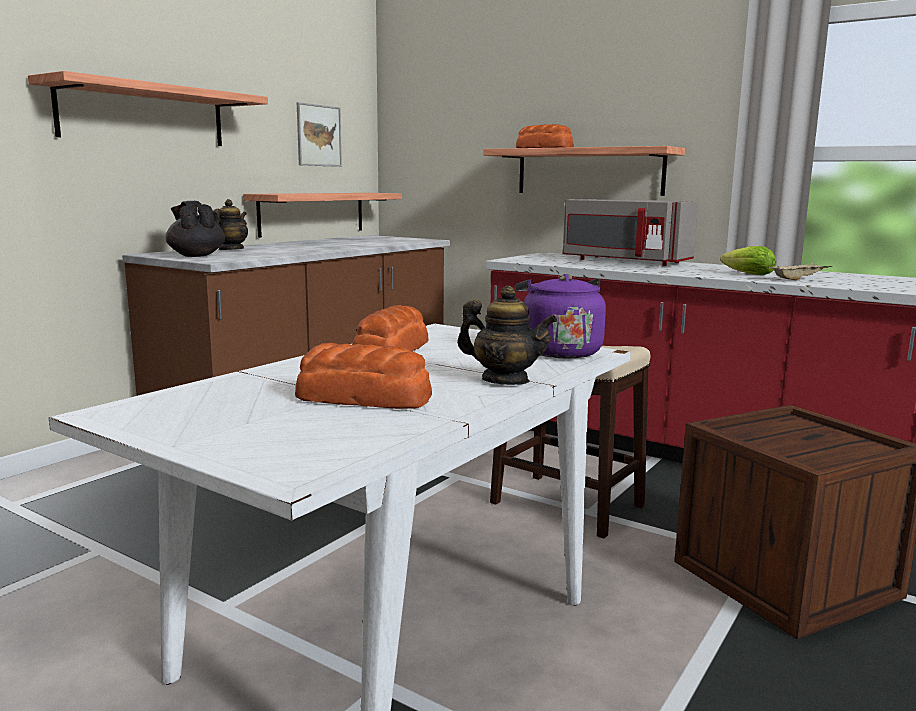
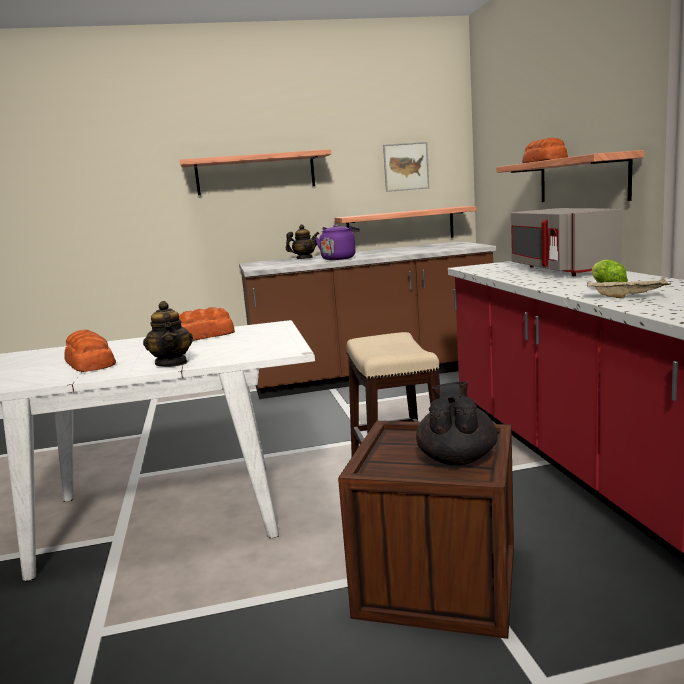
camera: 45 degrees right, 0 degrees up
(196, 255) = (265, 264): black teapot -> black teapot (457, 458)
(558, 351) = (271, 348): purple kettle -> purple kettle (339, 258)

